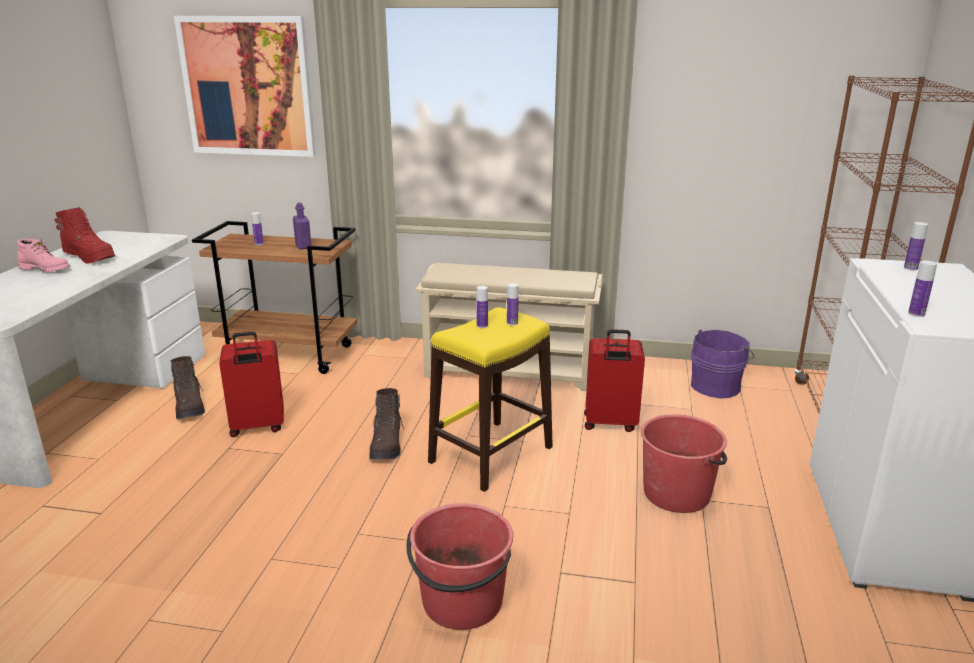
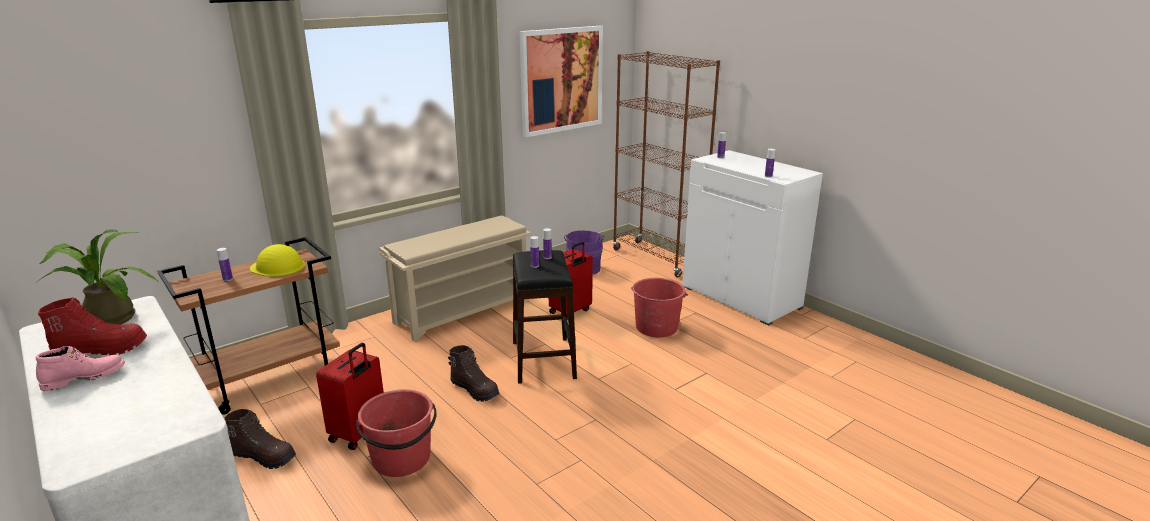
camera: 50 degrees left, 0 degrees up
(138, 240) = (108, 318): none -> potted plant
(247, 87) = (144, 123): picture -> picture (561, 80)
(303, 246) = (278, 266): purple bottle -> yellow hard hat
(462, 602) = (663, 429): red bucket -> red bucket (402, 459)
(490, 454) = (543, 360): yellow stool -> black stool

